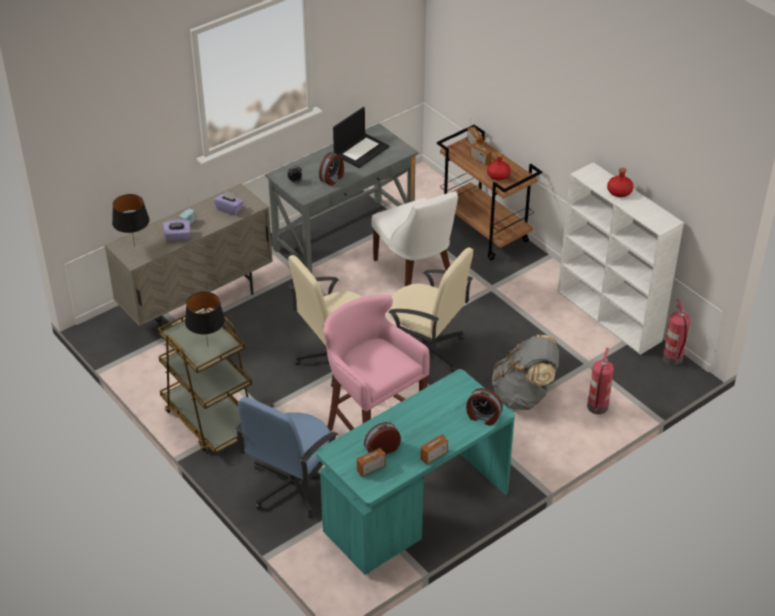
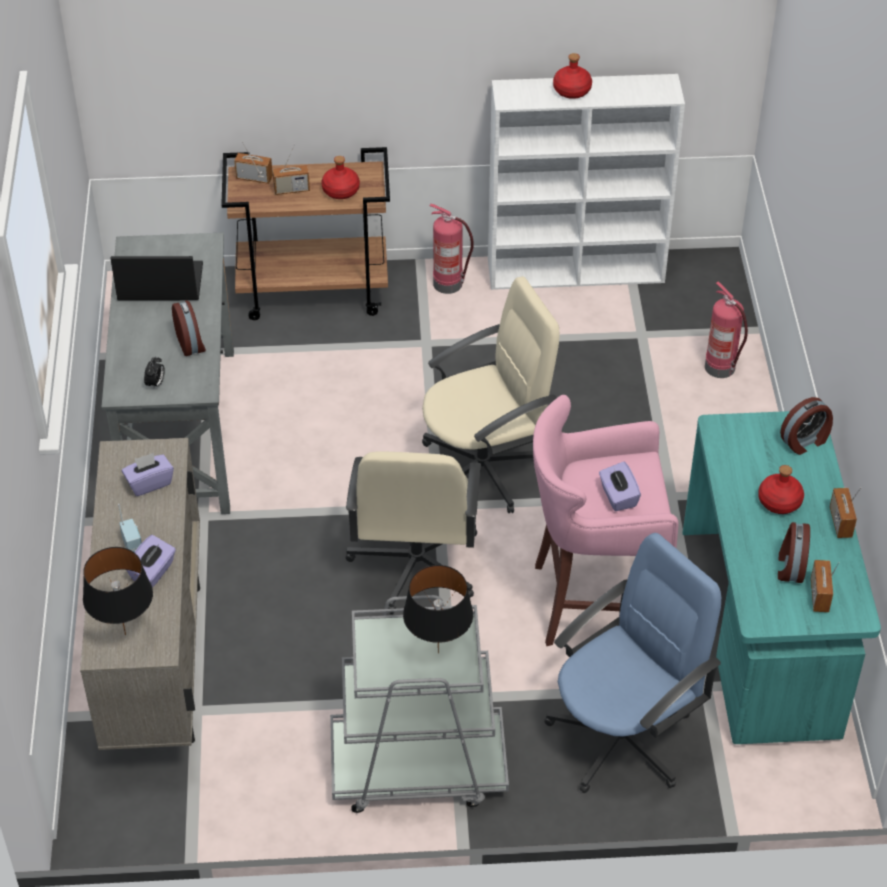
camera: 55 degrees left, 5 degrees up
(210, 419) = (417, 767): brown cart -> grey cart
(292, 486) = (622, 737): blue office chair -> blue office chair turned 105 degrees counterclockwise
(361, 150) = (159, 283): laptop -> laptop turned 75 degrees counterclockwise
(371, 364) = (618, 496): none -> purple tissue box
(415, 272) = (325, 397): white chair -> none
(426, 425) = (780, 501): none -> red bottle
(524, 395) = (647, 420): grey backpack -> none
(673, 358) = (695, 260): fire extinguisher -> fire extinguisher (449, 284)

